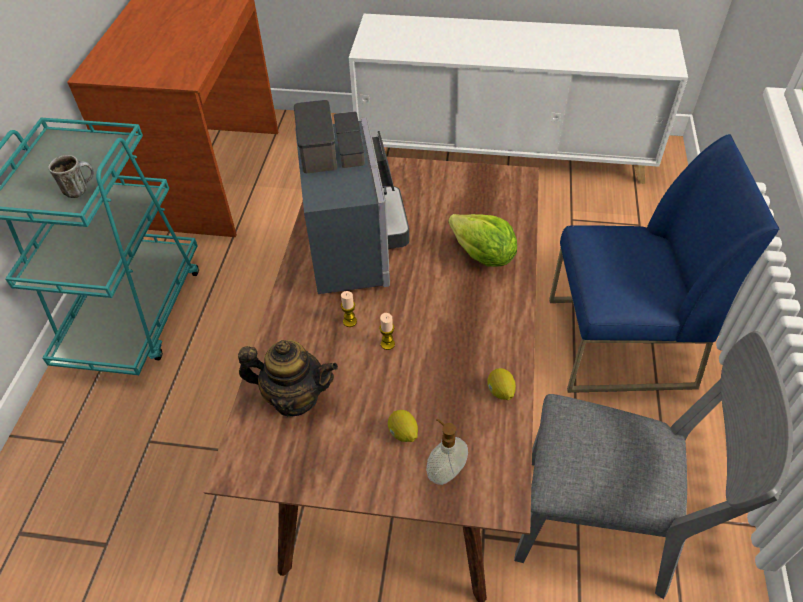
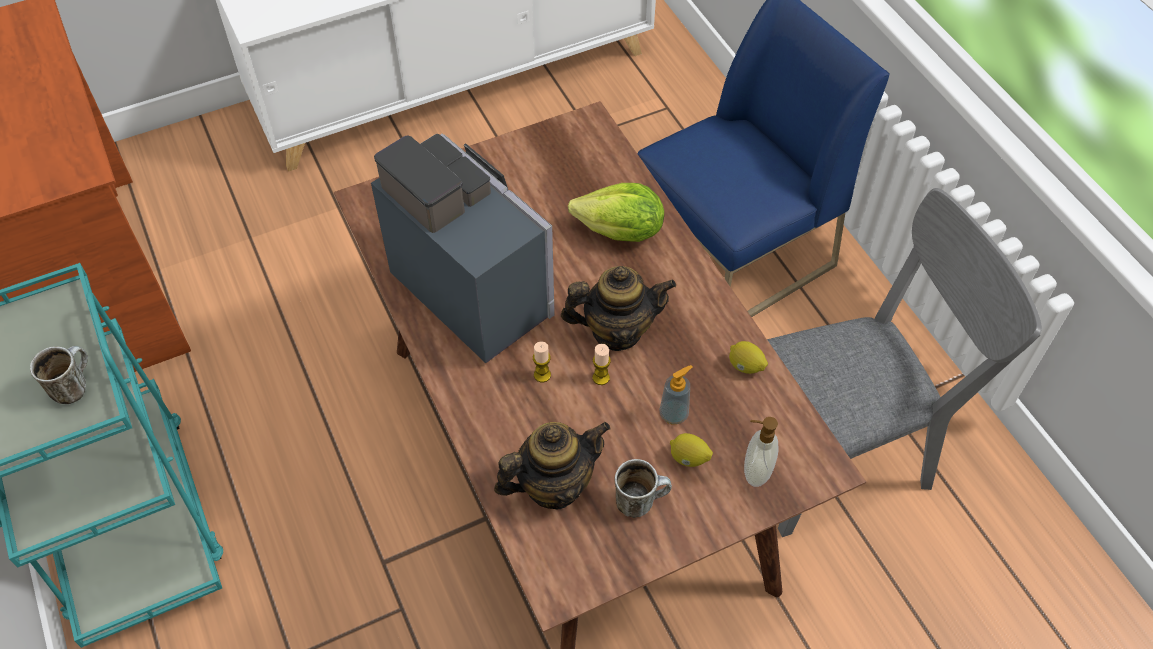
camera: 35 degrees left, 5 degrees up
(343, 443) = (640, 501): none -> mug
(418, 396) = (673, 414): none -> soap dispenser
(425, 318) = (616, 330): none -> teapot

